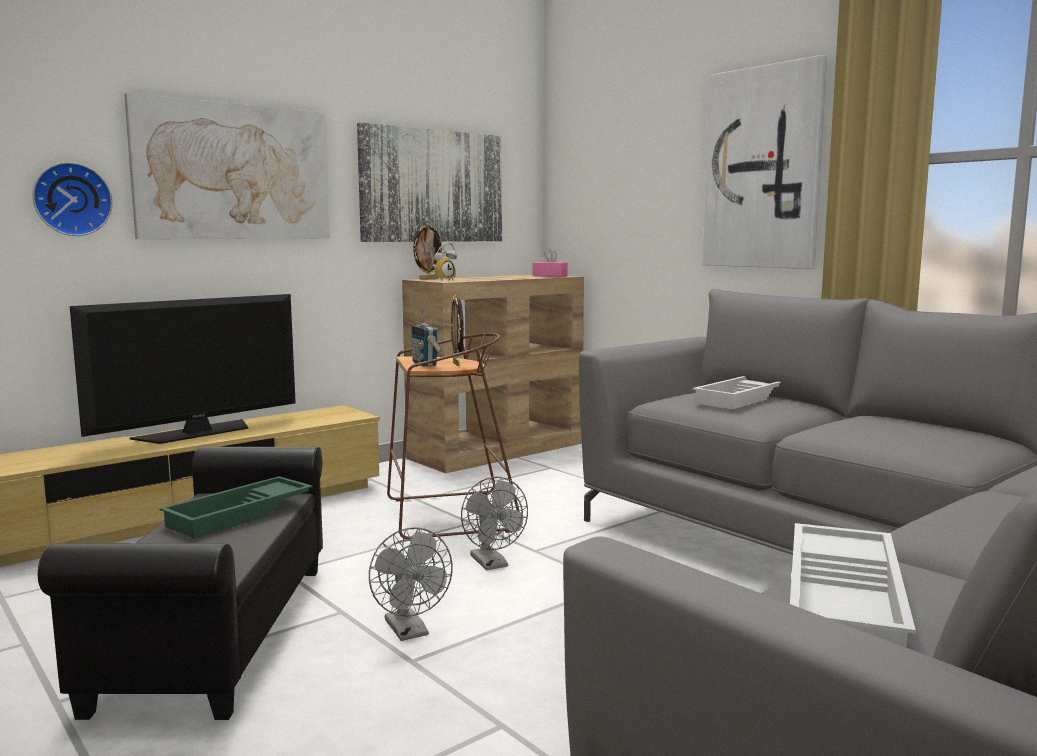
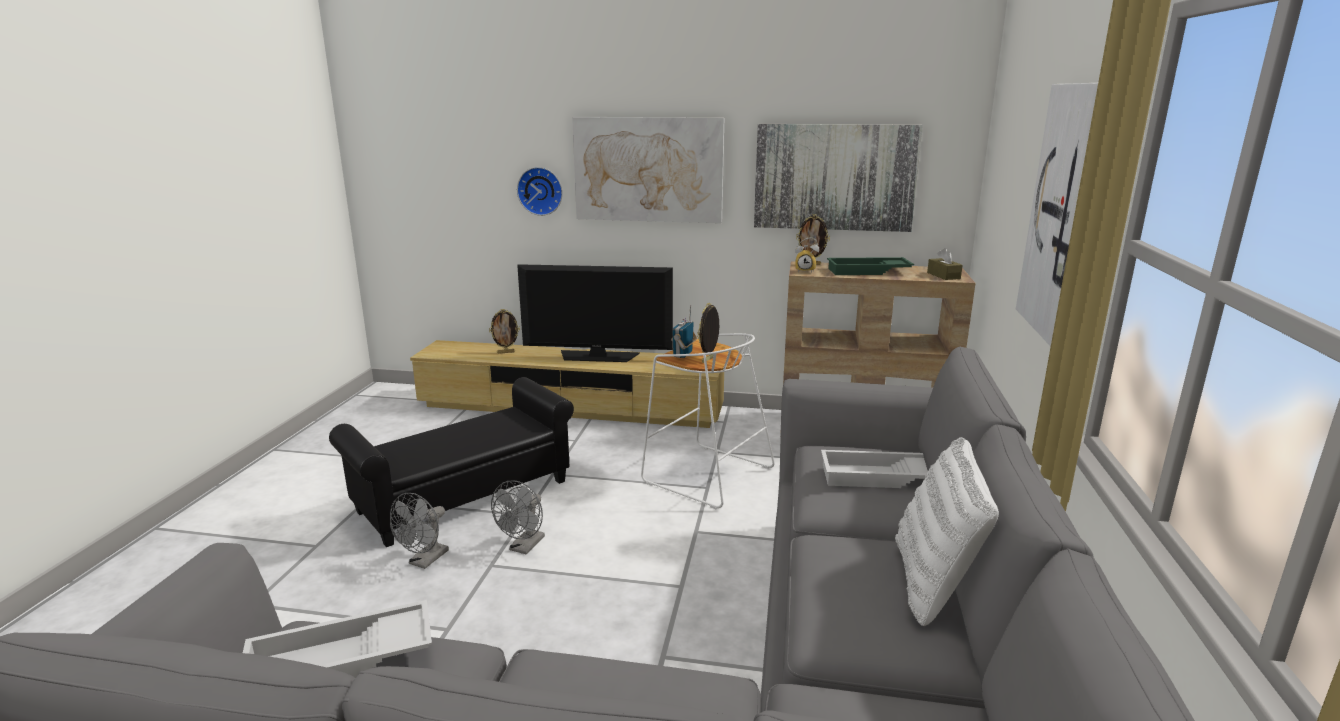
camera: 50 degrees right, 10 degrees up
(44, 456) = (506, 352): none -> picture frame
(240, 515) = (491, 431): green tray -> green tray (868, 271)
(448, 516) = (705, 475): brown stool -> white stool
(492, 564) = (651, 527): grey fan -> grey fan (425, 561)
(550, 276) = (943, 275): pink tissue box -> brown tissue box
(915, 423) = (933, 586): none -> white pillow

